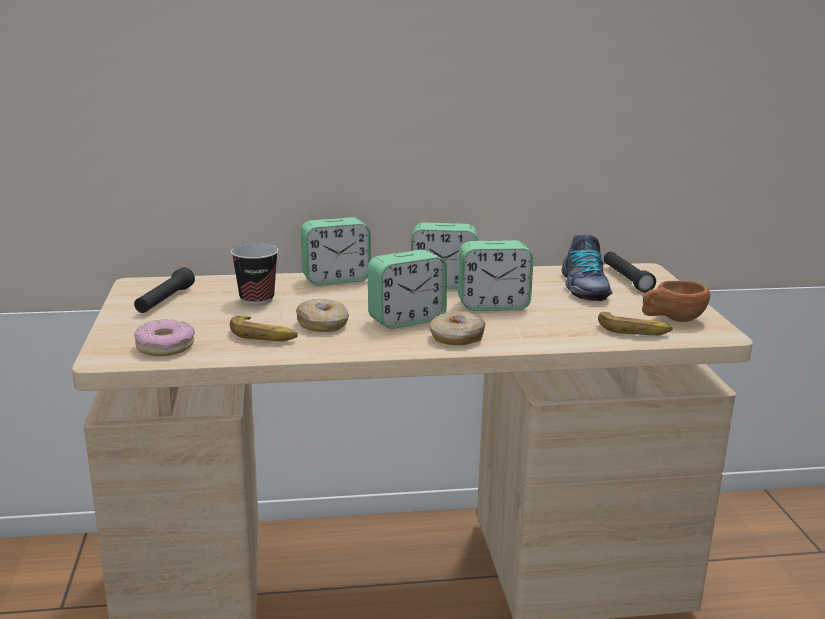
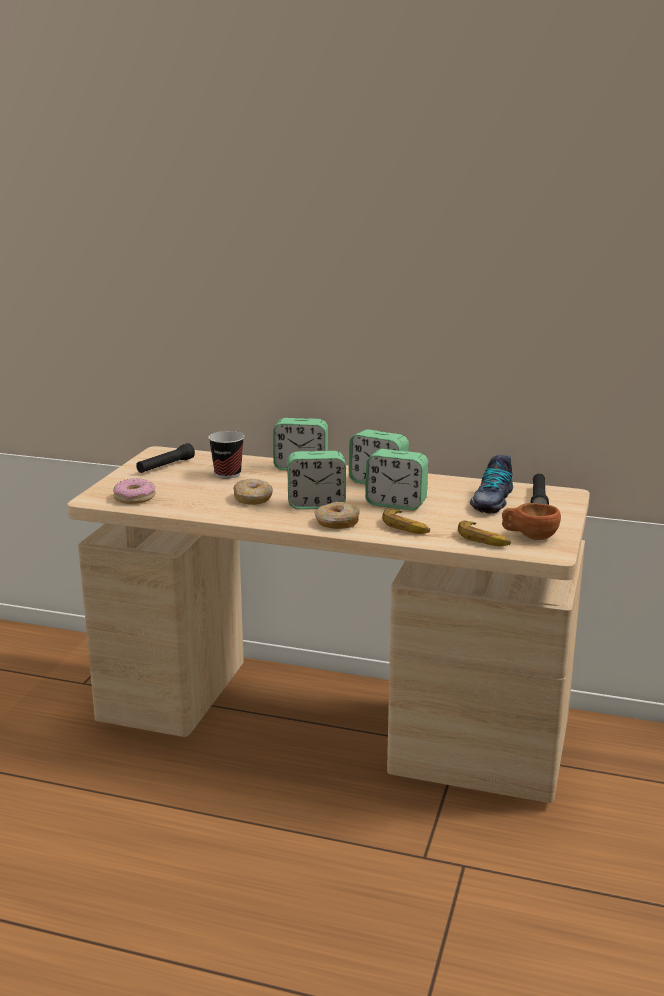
camera: 25 degrees right, 0 degrees up
(263, 335) = (204, 500): banana -> banana (406, 527)

